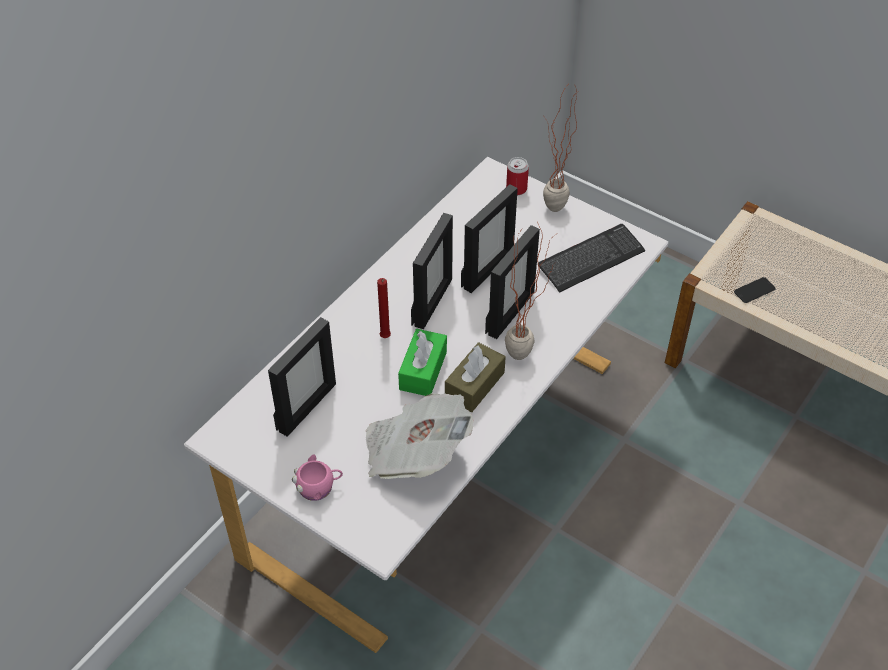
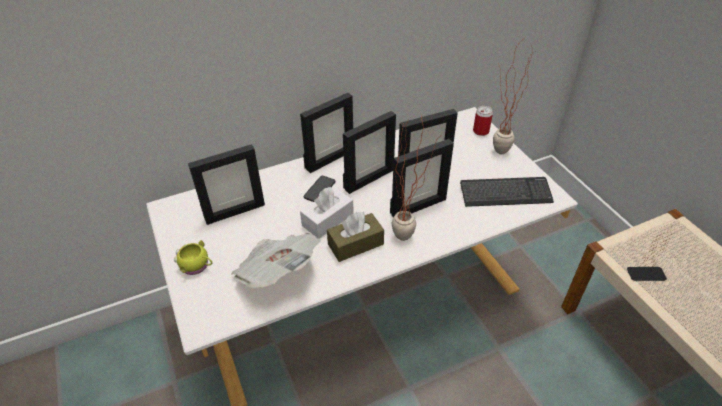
camera: 30 degrees right, 5 degrees down
(318, 487) = (197, 266): pink mug -> yellow mug
(366, 295) = (329, 159): none -> picture frame
(385, 338) = (319, 189): red candle -> phone
(423, 370) = (327, 220): green tissue box -> white tissue box

